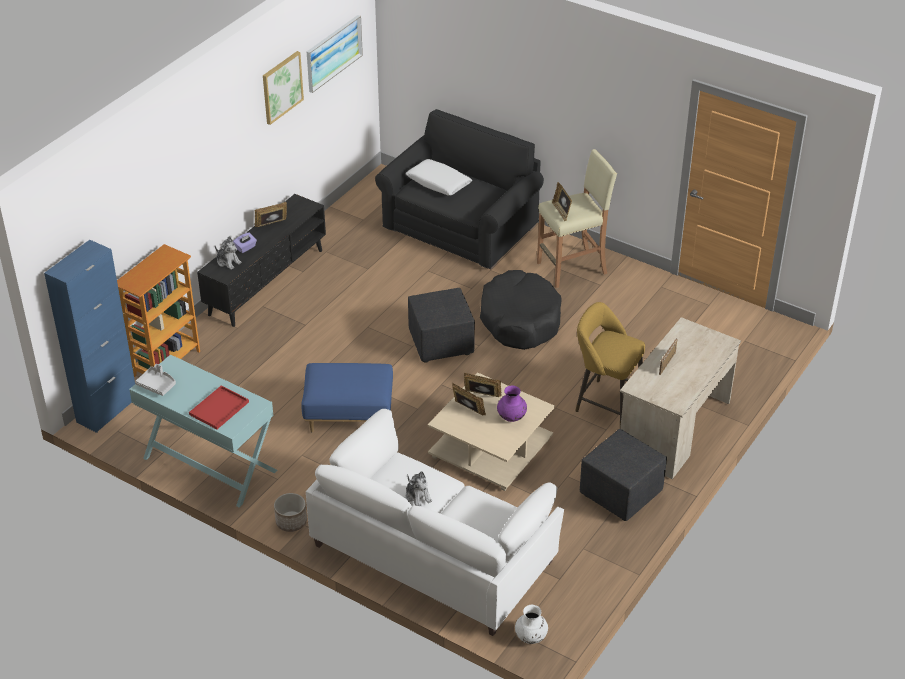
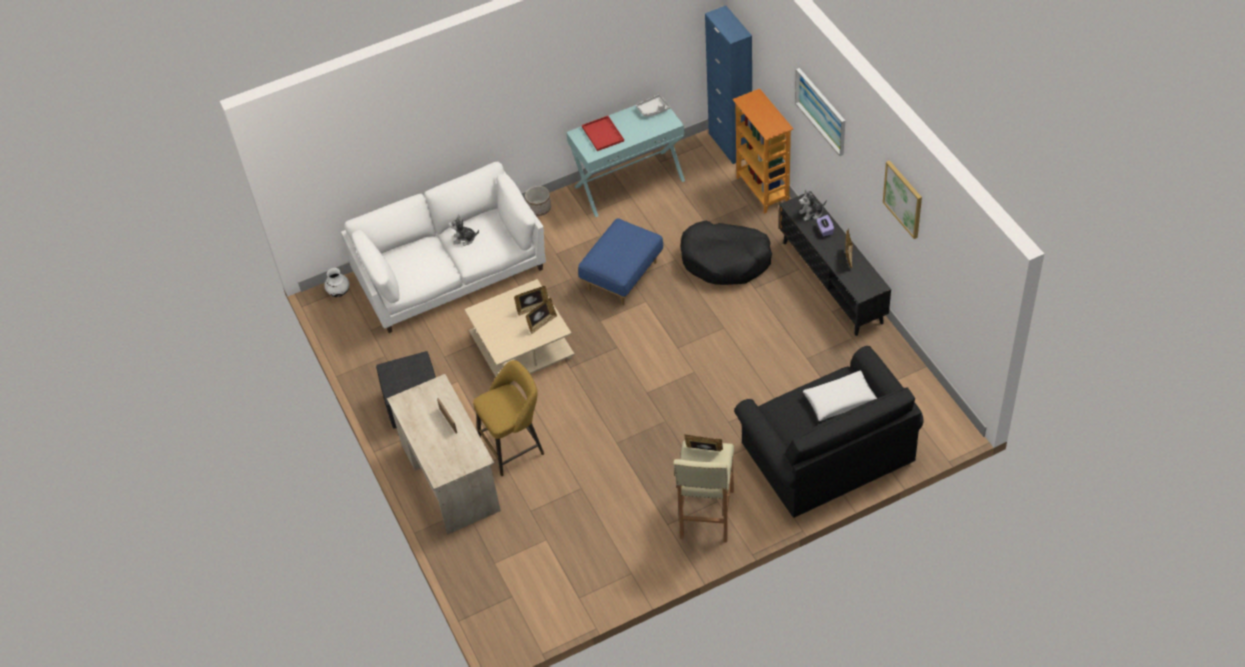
camera: 125 degrees right, 10 degrees up
(333, 53) = (954, 261): picture -> picture (821, 111)
(441, 343) = (667, 368): black ottoman -> none
(511, 417) = (504, 331): purple vase -> none
(520, 320) = (660, 437): black dog bed -> black dog bed (725, 260)

